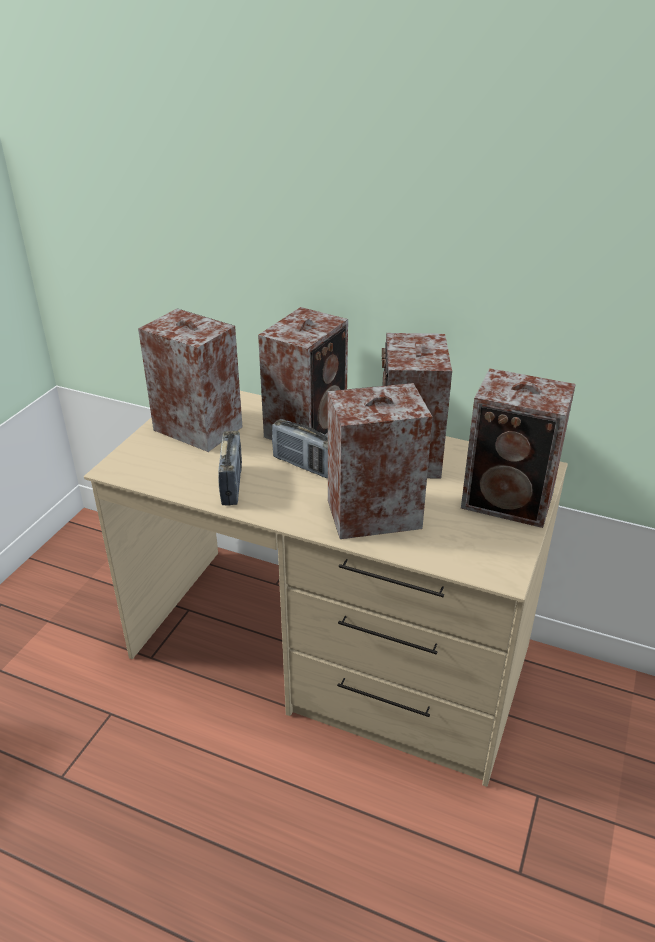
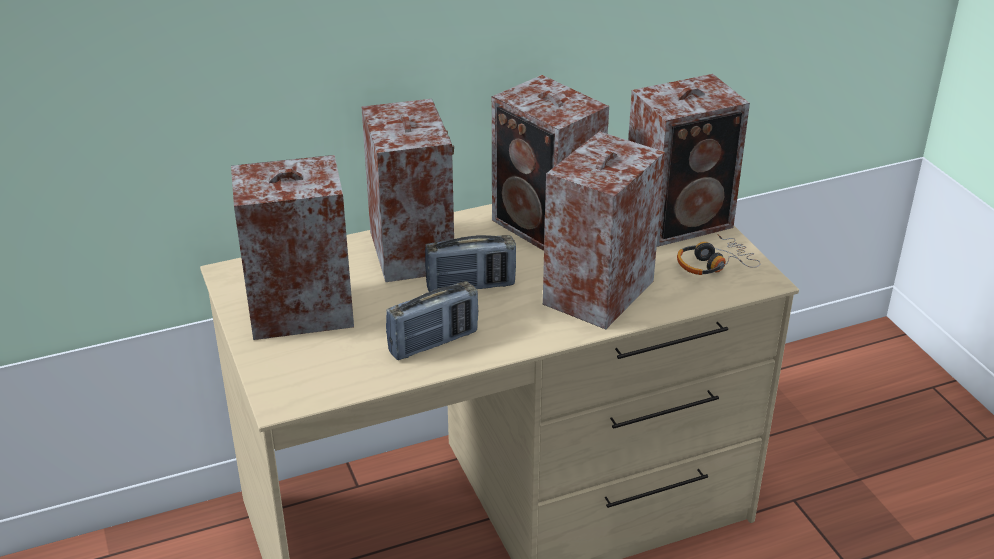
camera: 45 degrees left, 0 degrees up
(232, 485) = (433, 342): radio -> radio turned 105 degrees clockwise
(485, 543) = (713, 264): none -> headphones

